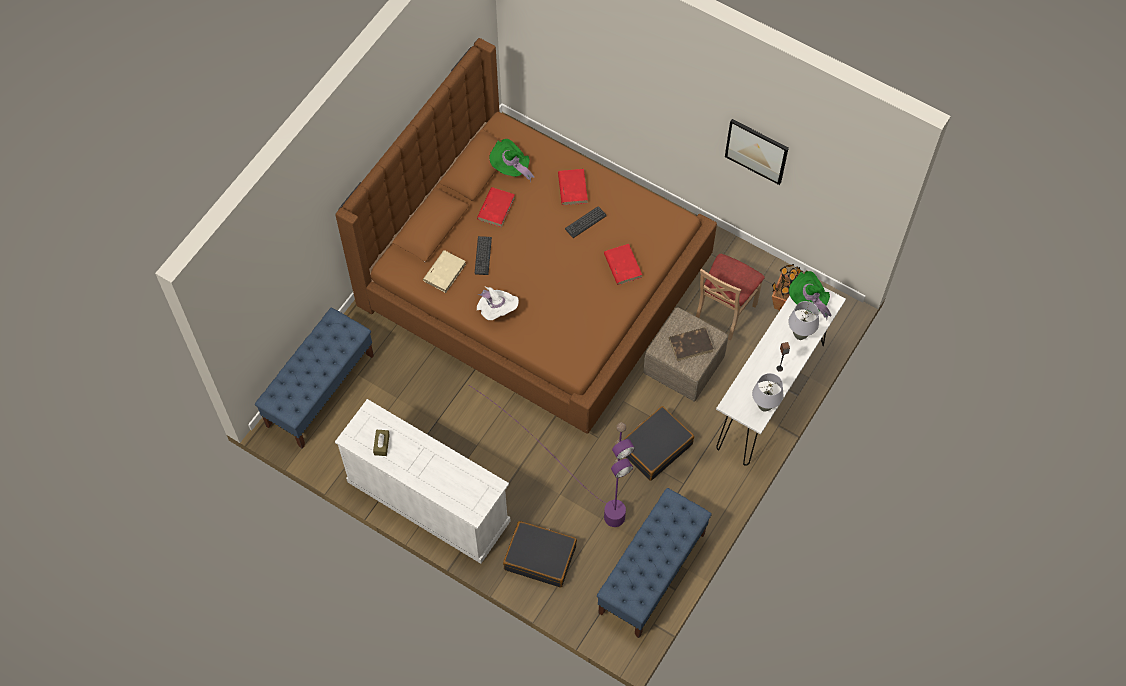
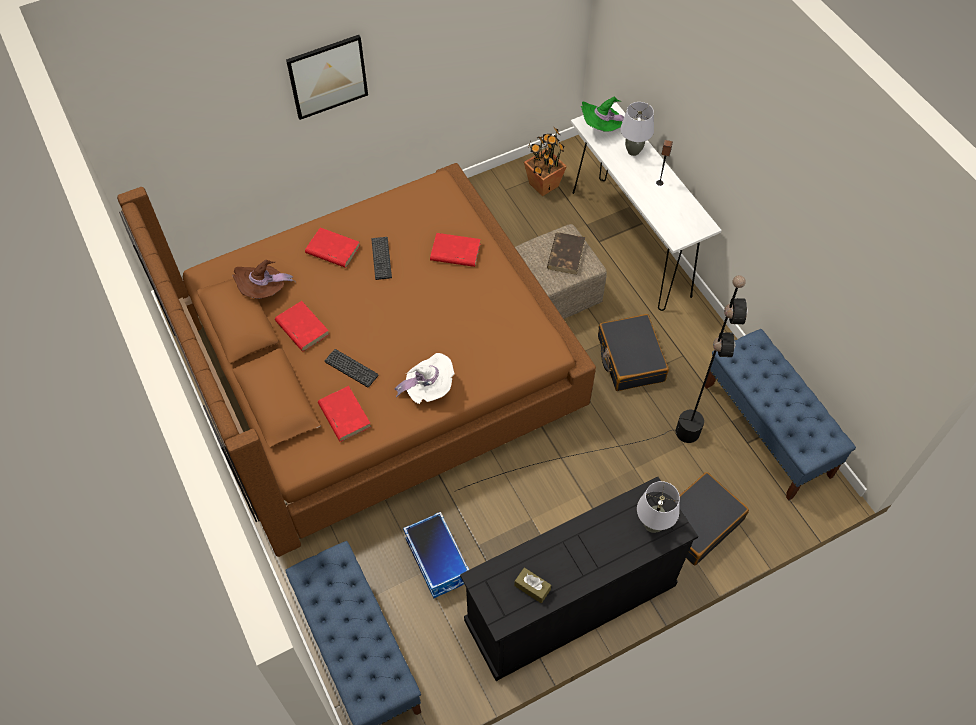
camera: 60 degrees left, 5 degrees down
(410, 403) = (438, 561): none -> storage box
(427, 501) = (569, 604): white dresser -> black dresser
(444, 272) = (344, 415): beige book -> red book
(511, 168) = (264, 290): green hat -> brown hat
(573, 478) = (623, 446): purple floor lamp -> black floor lamp
(724, 311) = (520, 233): beige chair -> none
(756, 151) = (447, 52): picture -> picture (327, 76)
(764, 406) = (694, 213): grey table lamp -> grey table lamp (652, 526)

